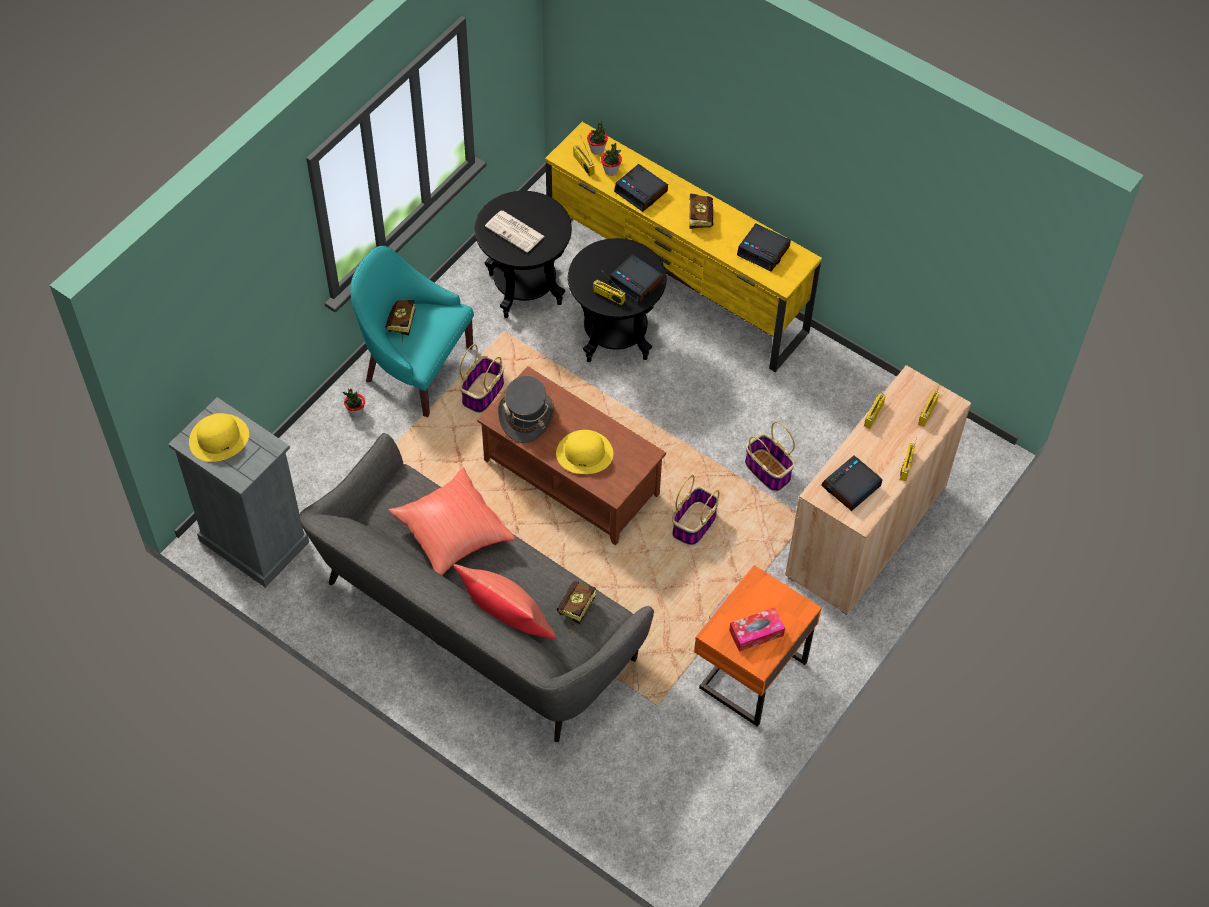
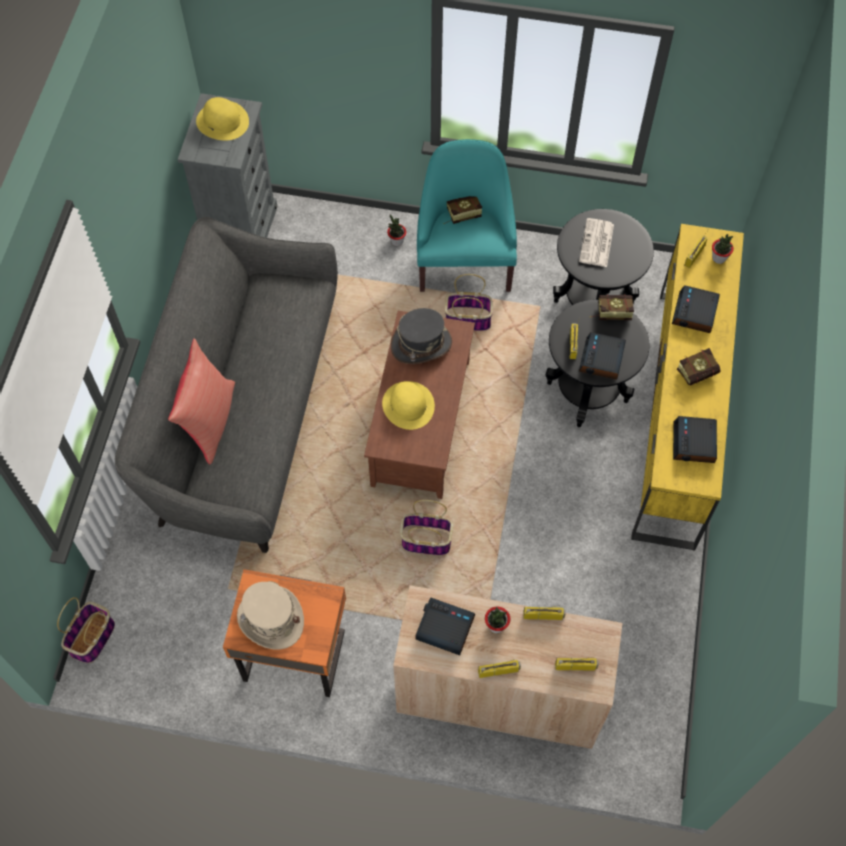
camera: 65 degrees right, 5 degrees up
(452, 533) = (274, 343): red pillow -> none
(574, 610) = (243, 467): book -> book (610, 312)
(611, 170) = (702, 279): potted plant -> potted plant (496, 626)
(756, 633) = (270, 619): tissue box -> beige hat
(768, 471) = (517, 579): basket -> basket (92, 639)

